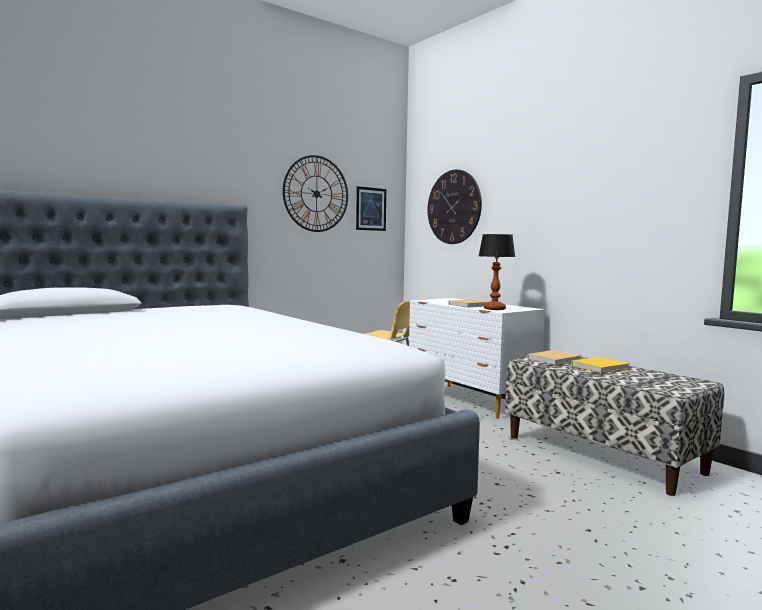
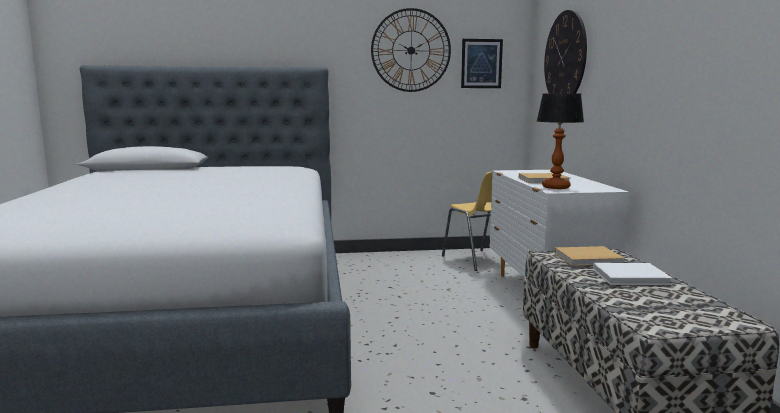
camera: 30 degrees right, 5 degrees up
(601, 367) = (632, 276): yellow book -> white book

